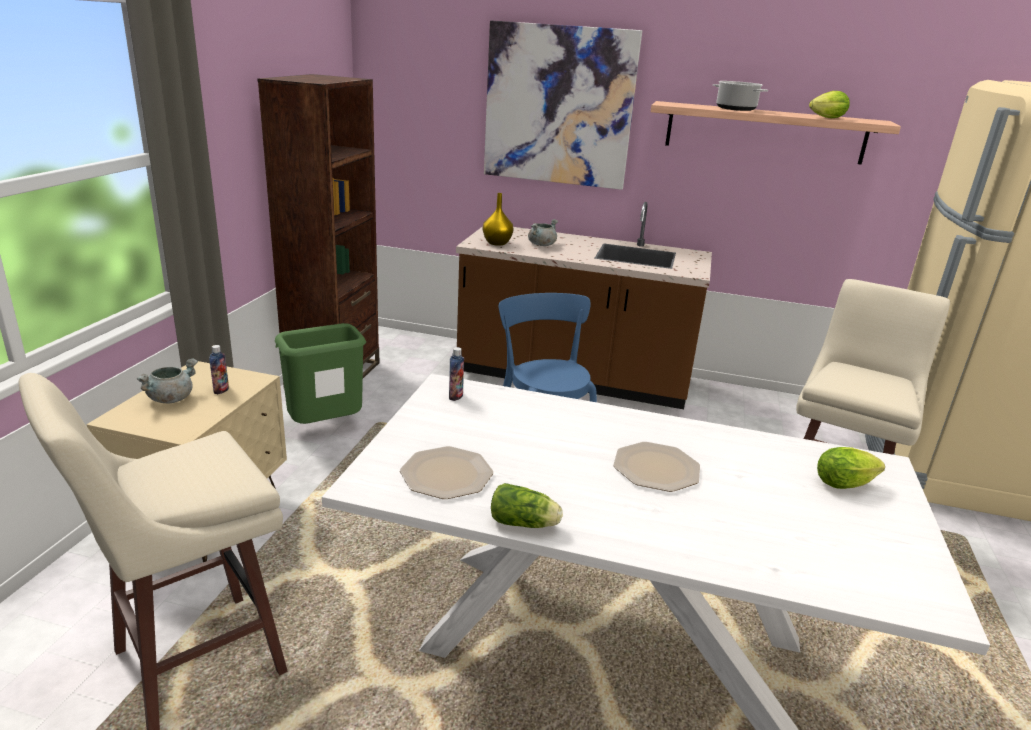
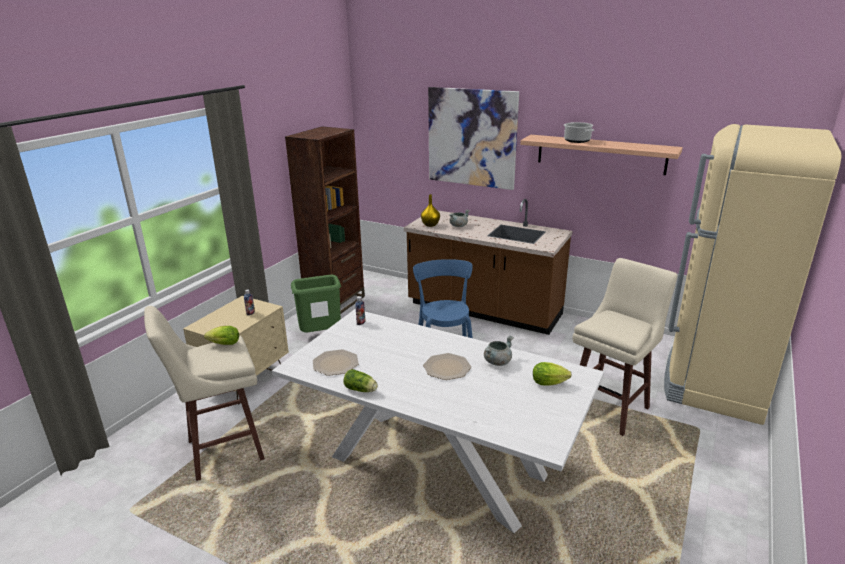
camera: 15 degrees right, 0 degrees up
(171, 398) = (225, 316): grey cooking pot -> grey cooking pot (497, 361)
(825, 118) = (631, 147): lettuce -> lettuce (223, 344)

